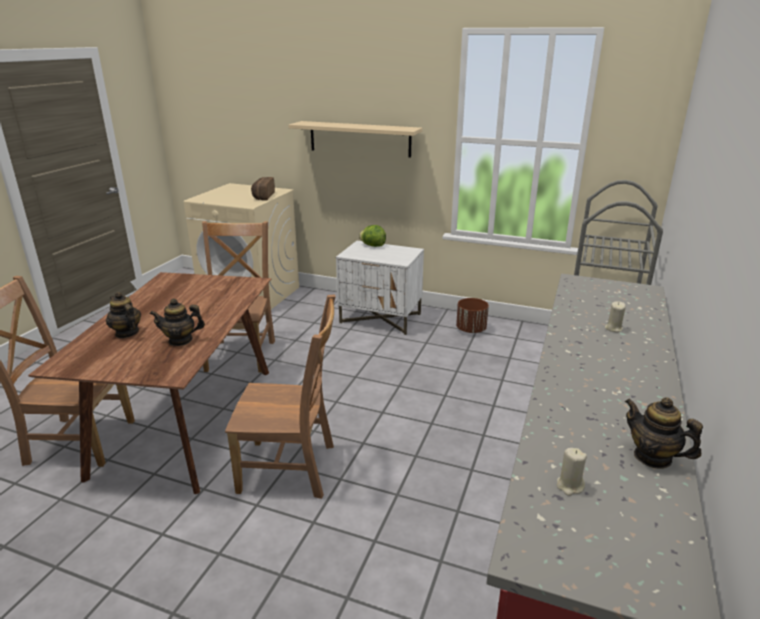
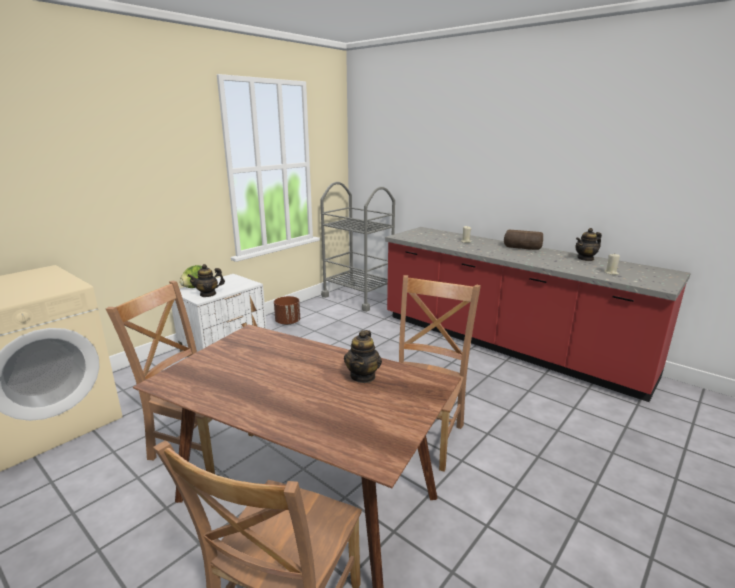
camera: 70 degrees left, 5 degrees down
(126, 333) = (318, 410): teapot -> teapot (208, 294)
(262, 196) = (49, 278): bread -> bread (522, 248)
(359, 139) = (135, 186): beige shelf -> none

